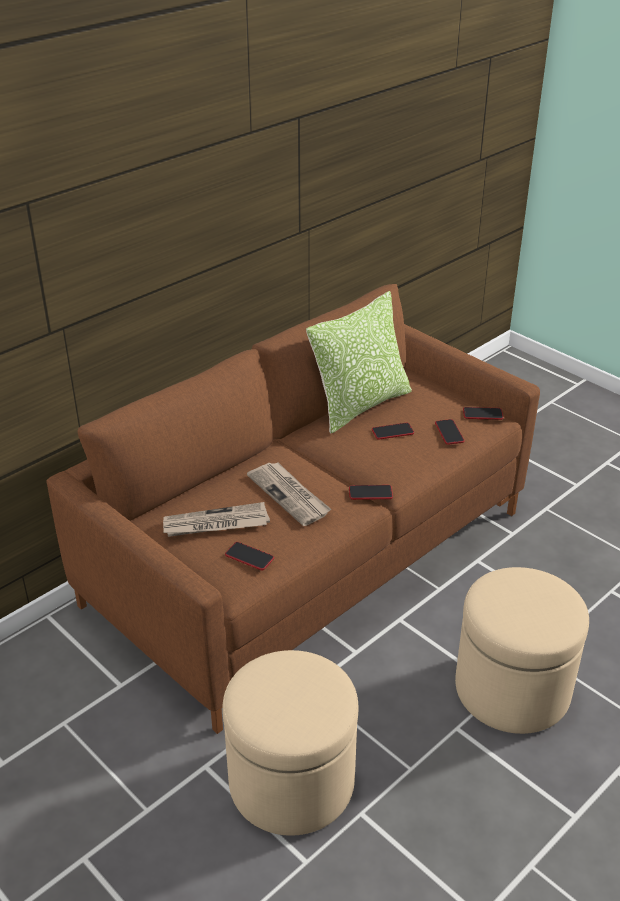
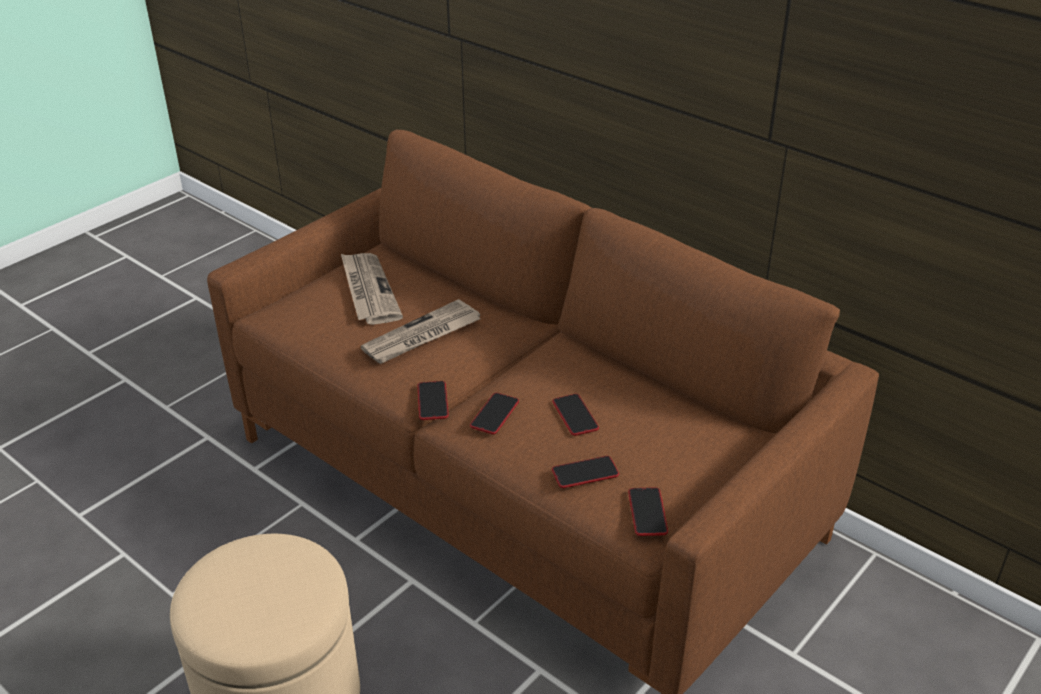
camera: 85 degrees right, 0 degrees up
(249, 557) = (311, 317): phone -> phone (494, 414)
(291, 781) = (176, 498): beige ottoman -> none
(360, 405) = (638, 384): pillow -> none

